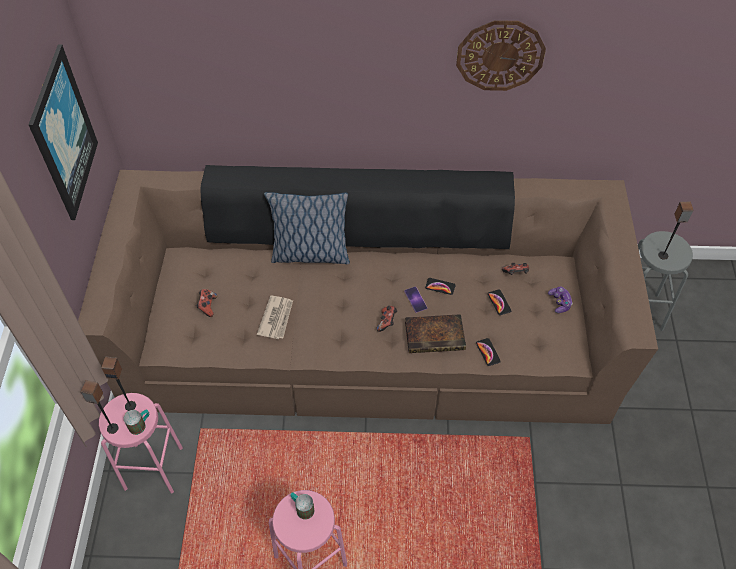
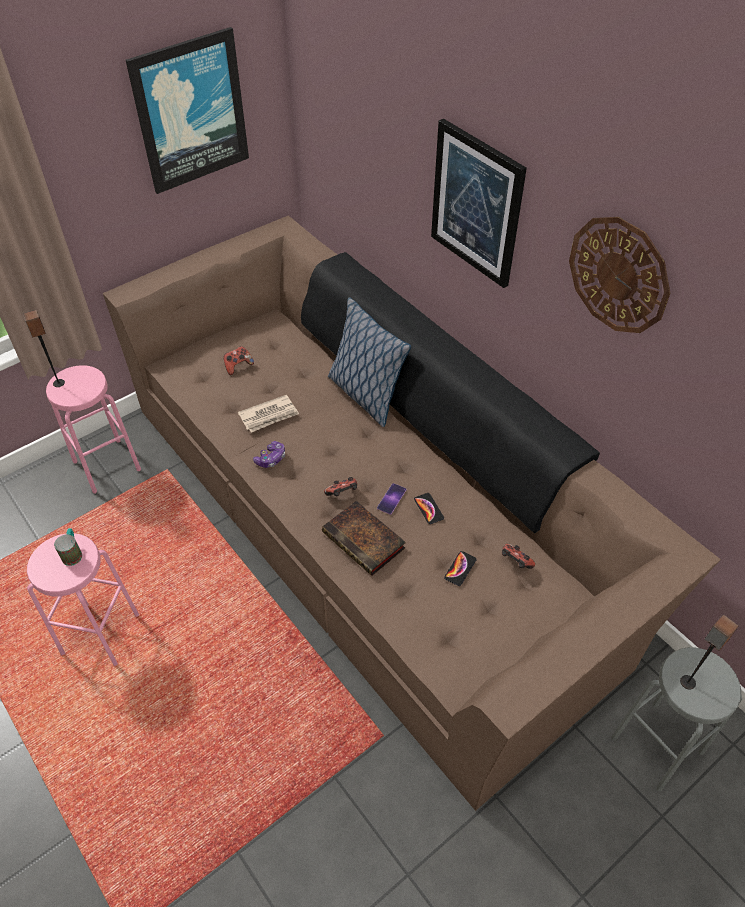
camera: 50 degrees right, 5 degrees down
(130, 405) = (88, 379): speaker -> none
(140, 425) = (75, 396): mug -> none
(353, 65) = (476, 204): none -> picture
(488, 352) = (389, 598): phone -> none
(559, 302) = (518, 624): game controller -> game controller (271, 459)

